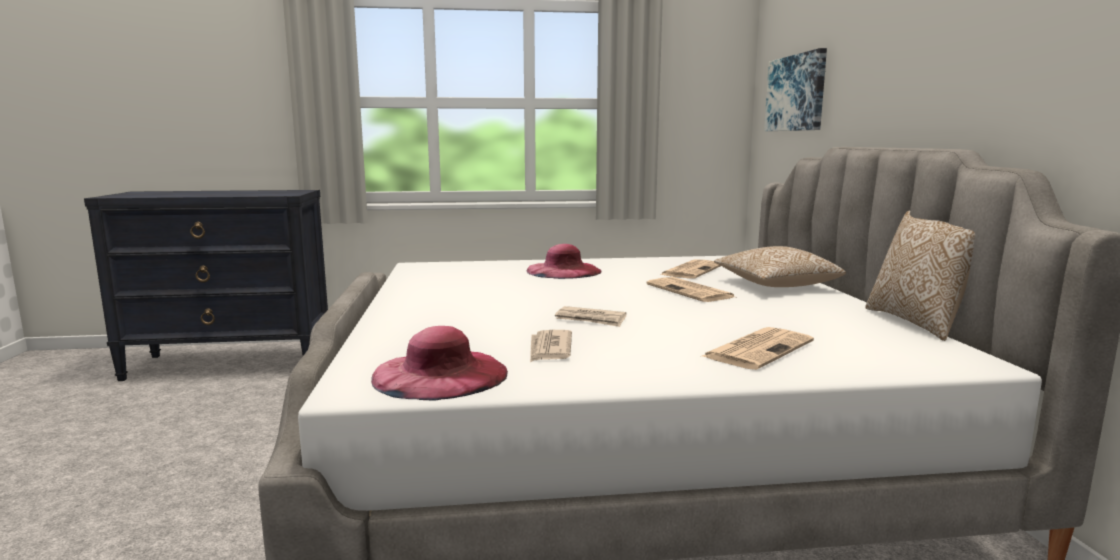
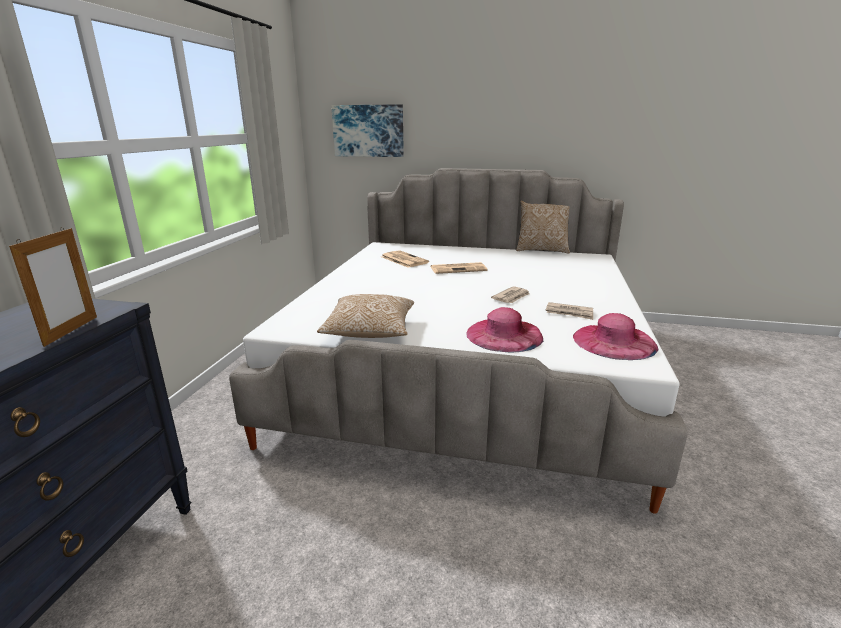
camera: 70 degrees left, 10 degrees up
(247, 195) = (71, 330): none -> picture frame
(563, 270) = (367, 286): pink hat -> pink hat (504, 335)
(758, 349) = (576, 278): newspaper -> none
(775, 285) = (458, 253): pillow -> pillow (369, 331)

